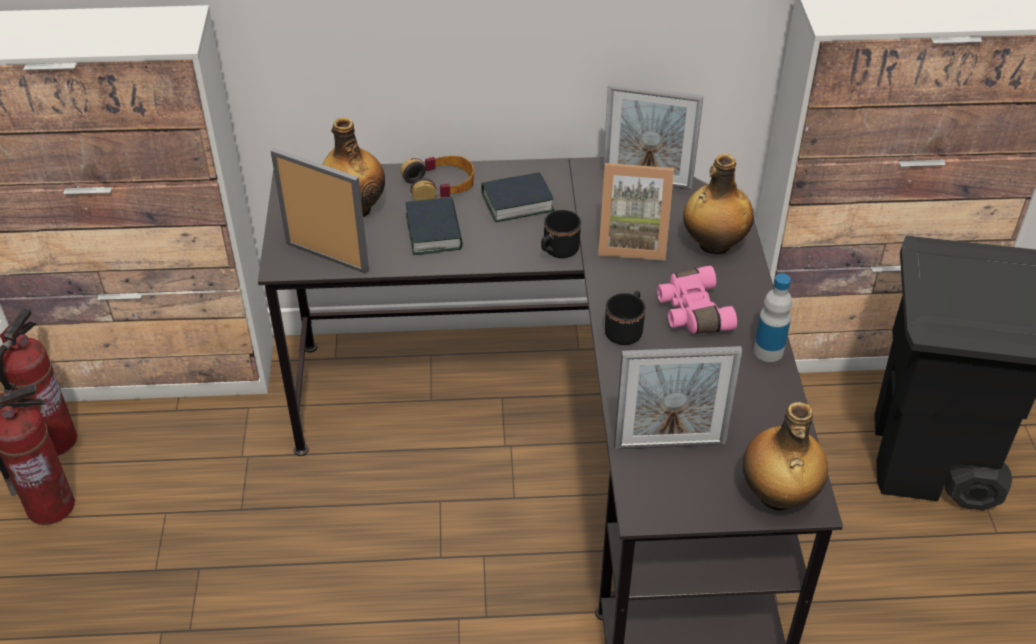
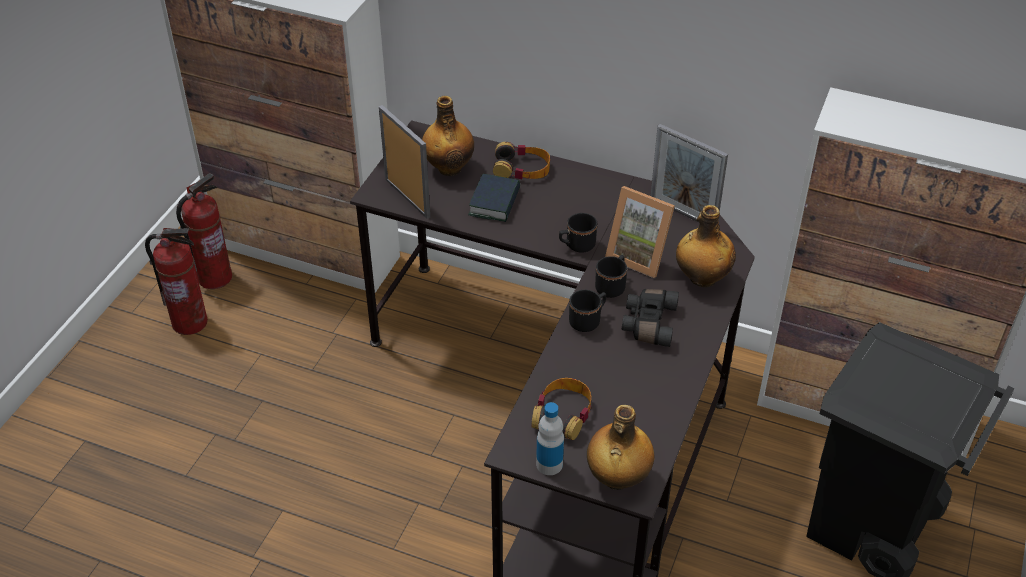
camera: 25 degrees right, 0 degrees up
(517, 203) = (571, 199): book -> none
(626, 283) = (612, 286): none -> black mug
(669, 445) = (563, 414): picture frame -> headphones
(691, 312) = (648, 323): pink binoculars -> black binoculars
(768, 351) = (687, 372): bottle -> bottle (549, 464)

